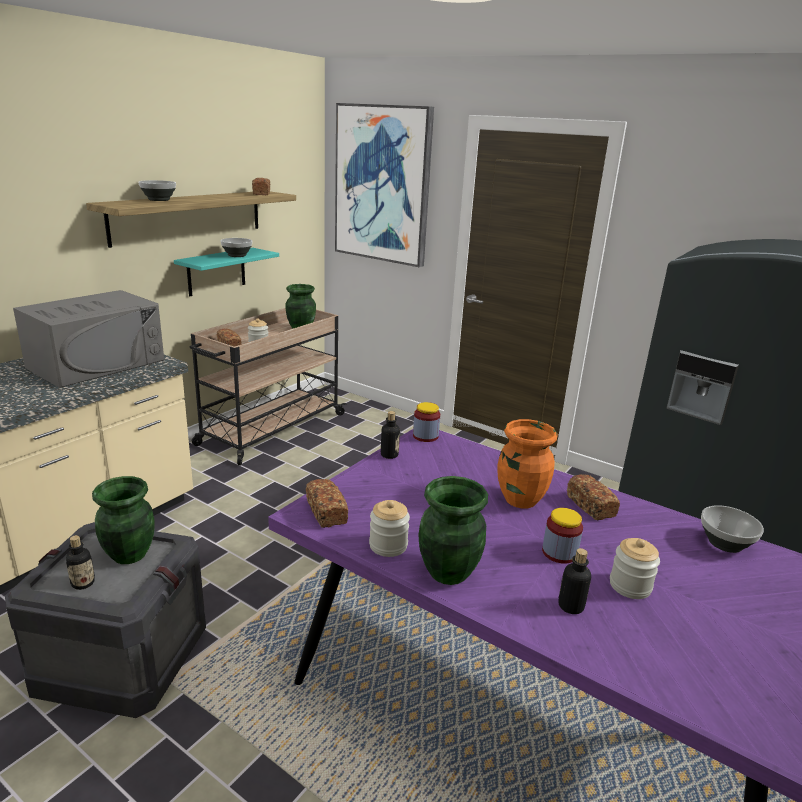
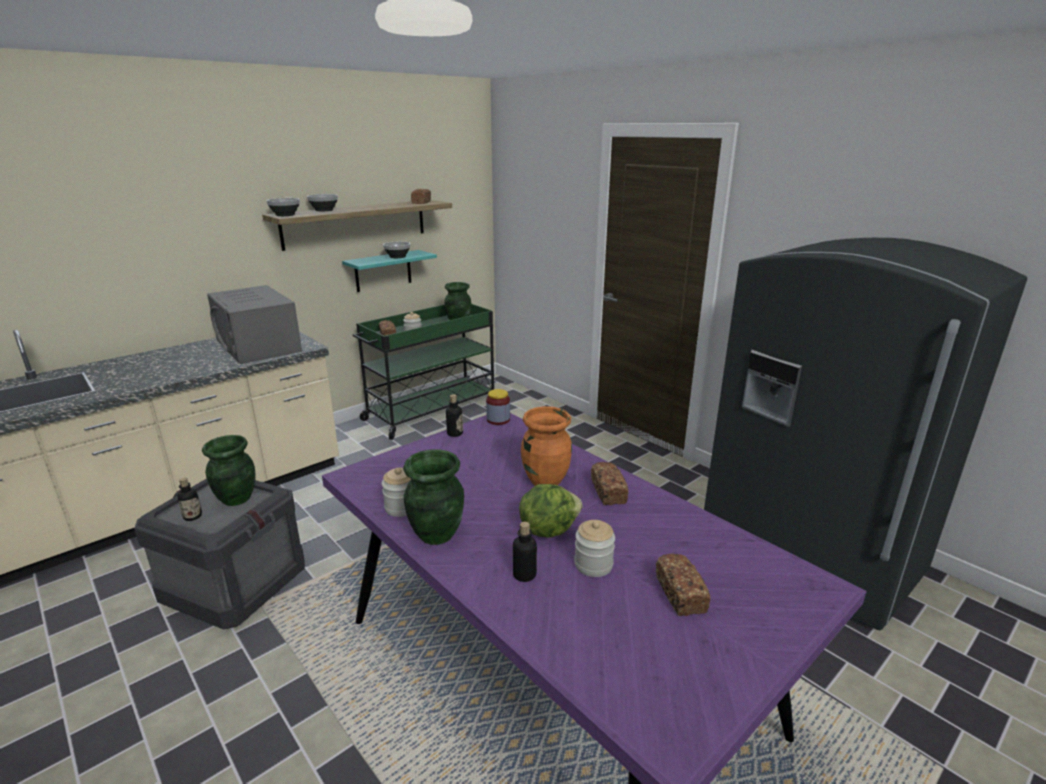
camera: 15 degrees right, 0 degrees up
(97, 363) = (258, 345): grey microwave -> grey microwave turned 90 degrees clockwise
(271, 429) = (431, 411): beige cart -> green cart
(326, 513) = (369, 476): bread -> bread (680, 595)
(383, 185) = (536, 191): picture -> none
(559, 552) = (548, 529): jar -> lettuce
(724, 543) = (719, 538): bowl -> bowl (285, 215)

